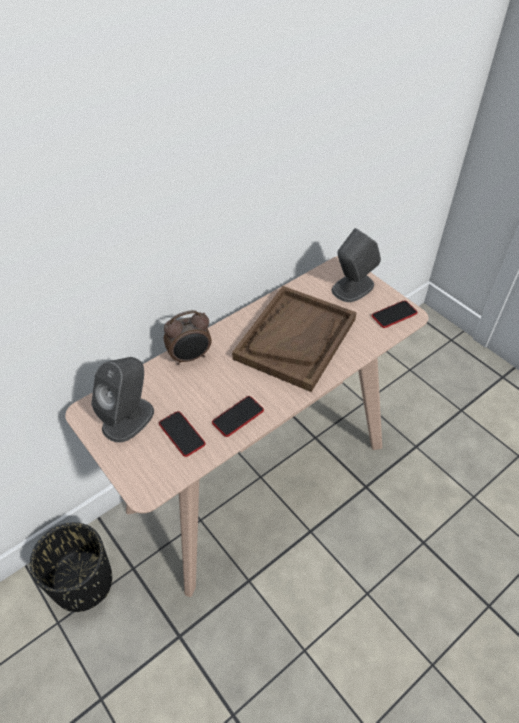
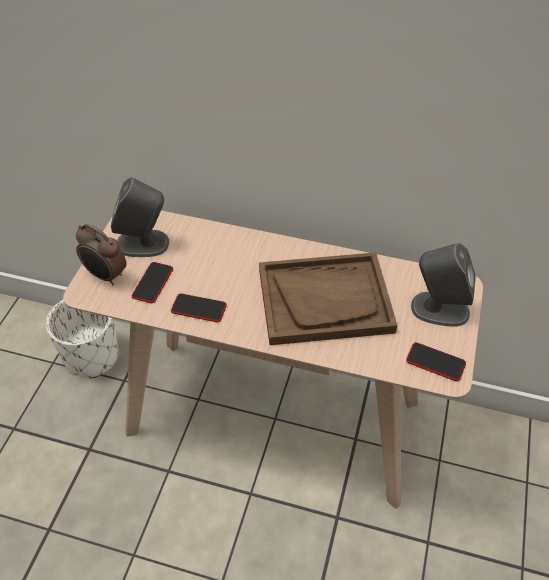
camera: 55 degrees right, 0 degrees up
(82, 583) = (91, 356): black planter -> white planter
(190, 357) = (237, 243): alarm clock -> alarm clock (105, 276)

